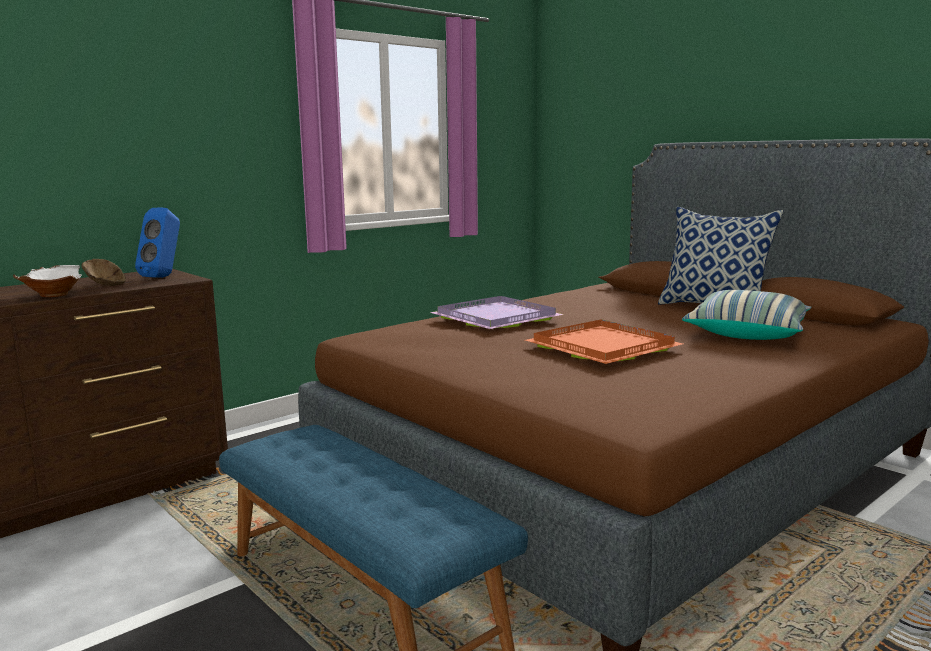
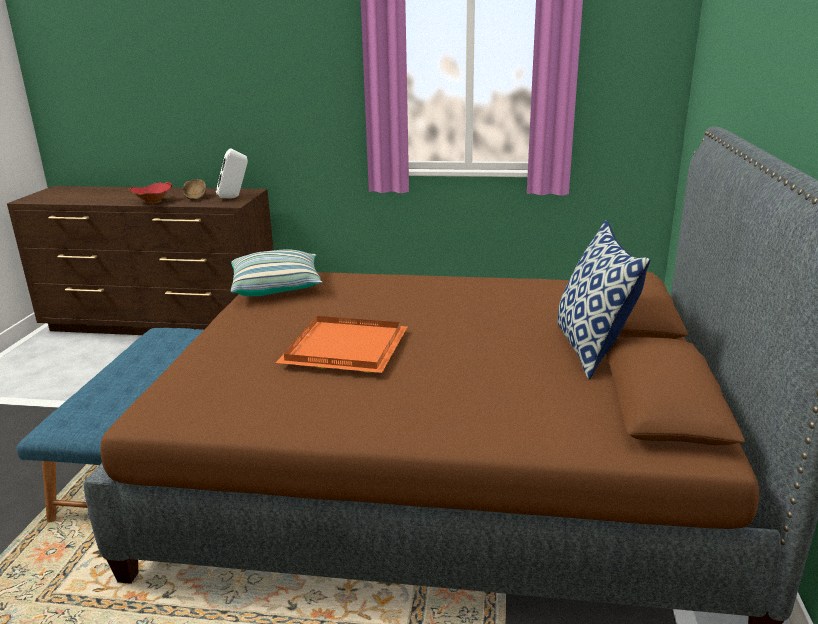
camera: 50 degrees right, 10 degrees up
(51, 295) = (152, 201): white bowl -> red bowl
(164, 277) = (234, 198): blue speaker -> white speaker
(498, 318) = (381, 291): purple tray -> none
(747, 333) = (497, 389): pillow -> pillow (277, 287)

